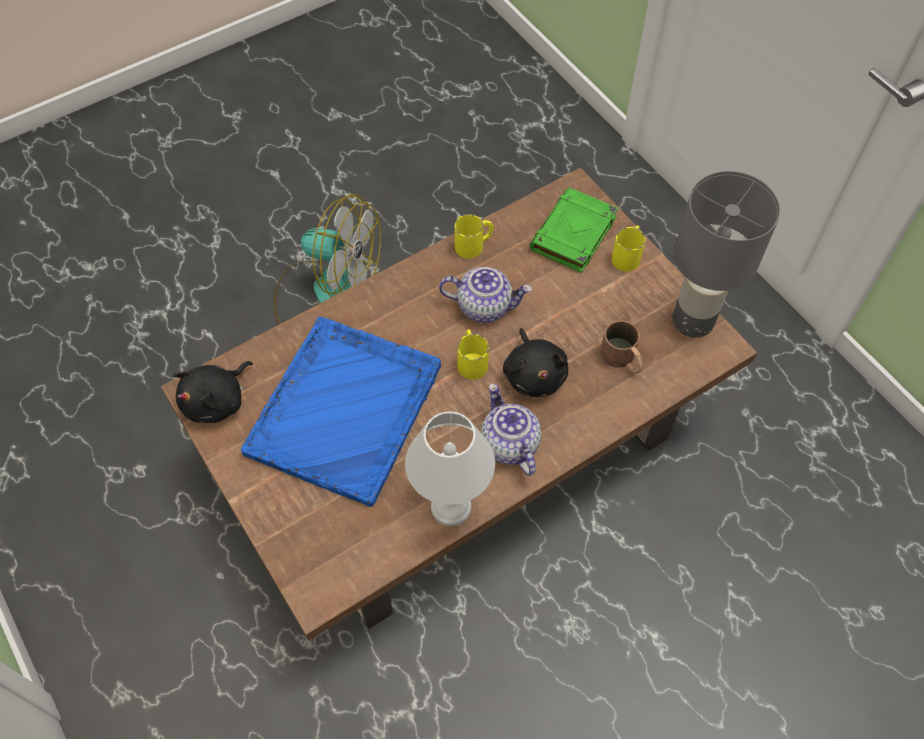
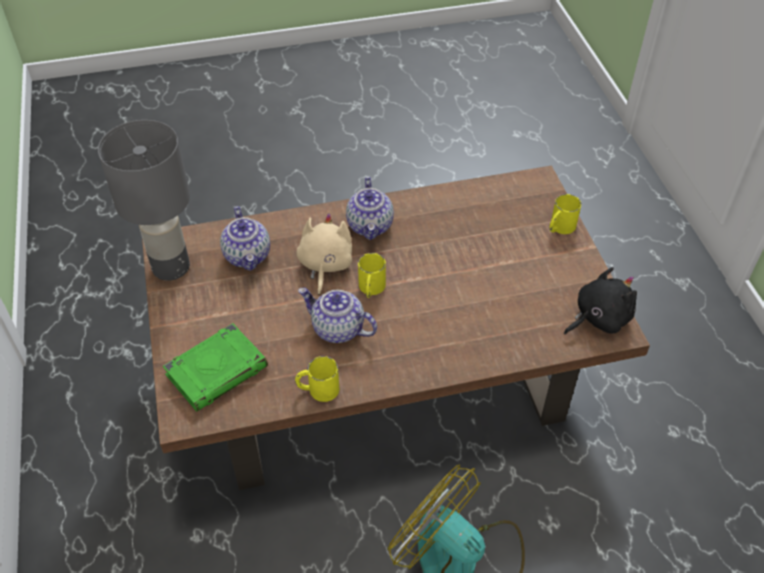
camera: 160 degrees left, 10 degrees down
(346, 408) = (489, 283): blue tray -> none
(452, 508) = (430, 200): white table lamp -> none
(534, 374) = (325, 265): black plush toy -> beige plush toy
(623, 359) = (248, 256): brown mug -> teapot
(628, 255) = (182, 336): yellow mug -> yellow mug (559, 228)

